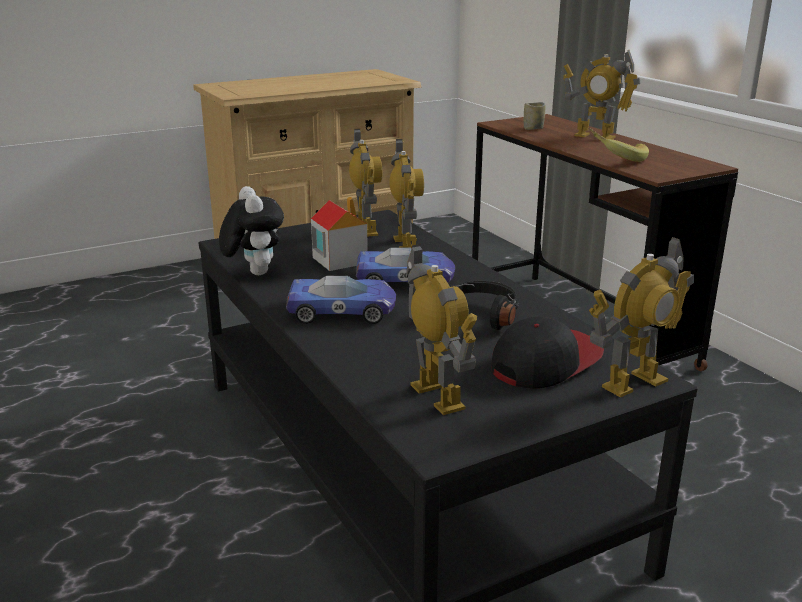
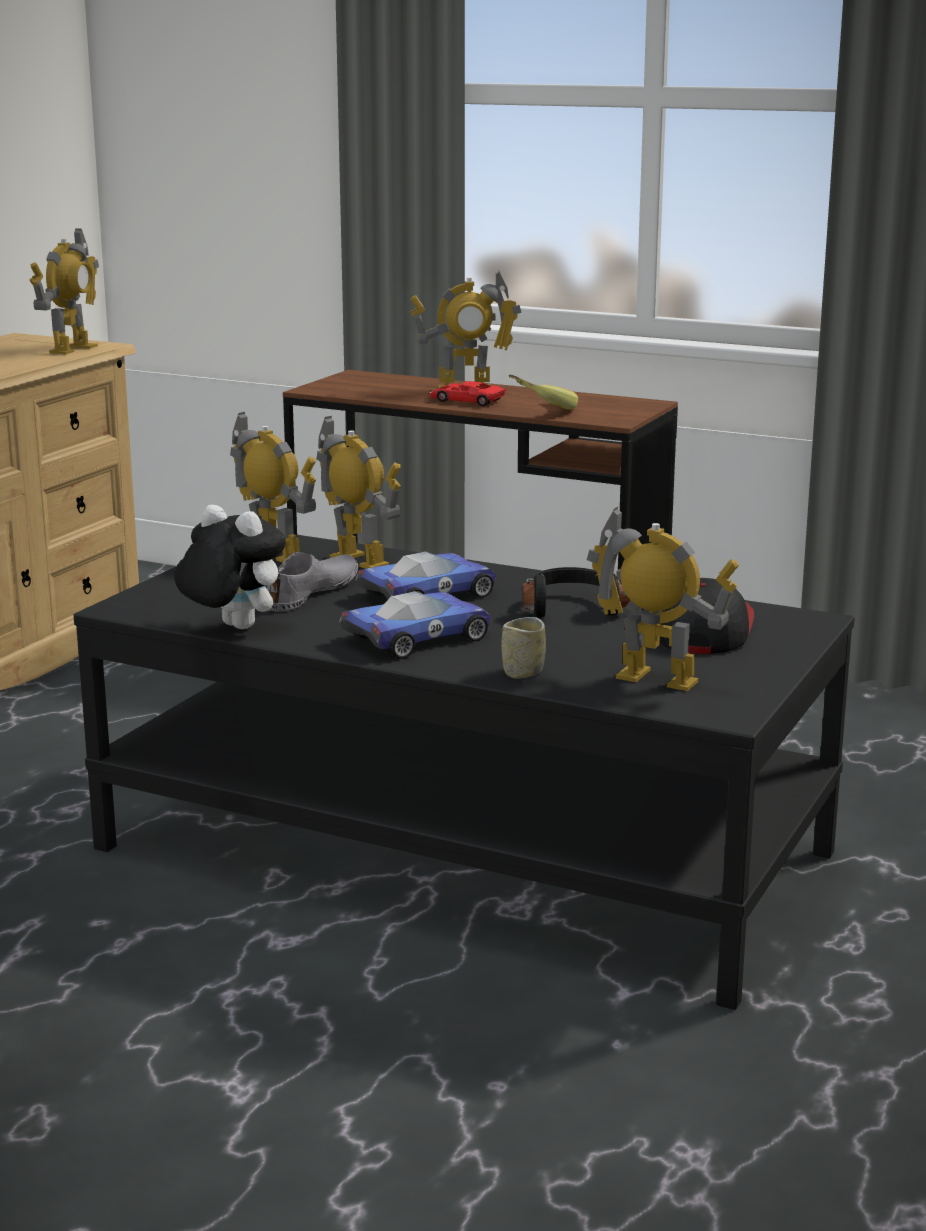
camera: 35 degrees left, 5 degrees down
(339, 260) = (312, 593): toy house -> grey shoe
(533, 128) = (372, 390): cup -> cup (523, 673)
(579, 144) = (466, 401): none -> red toy car
(633, 383) = (801, 625): toy robot -> toy robot (72, 349)

